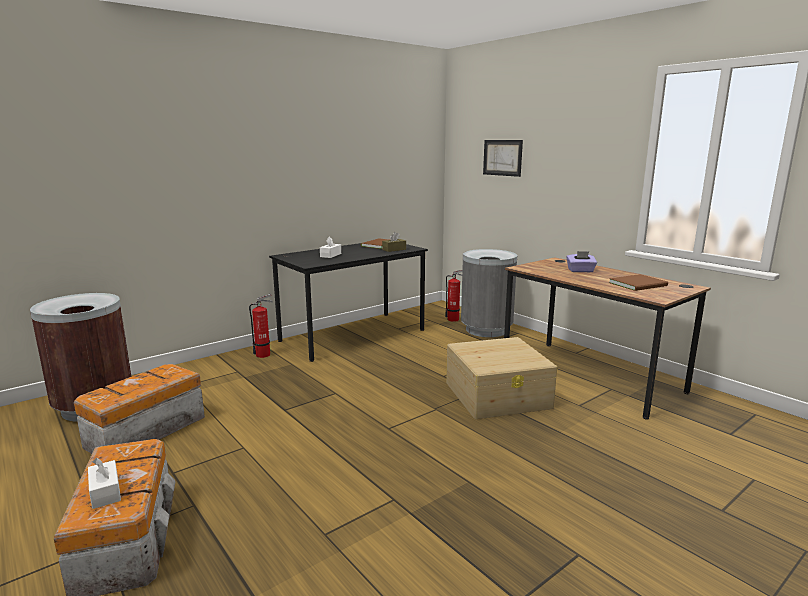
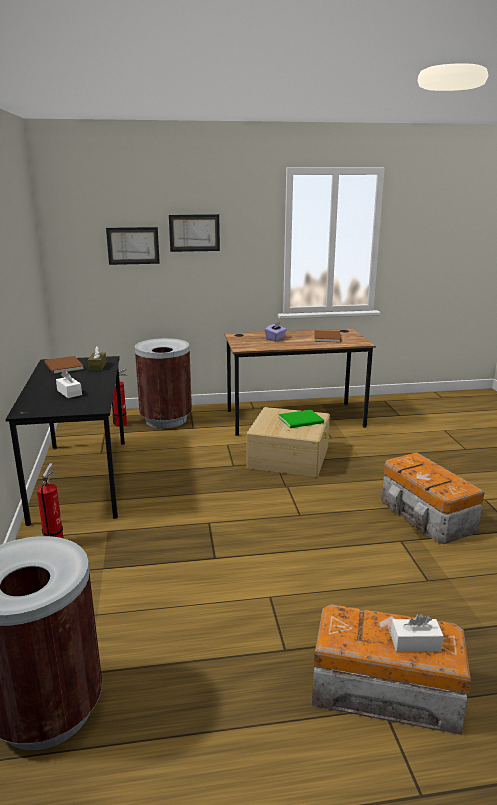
camera: 60 degrees left, 5 degrees up
(144, 432) = (173, 665): storage box -> storage box (426, 516)
(486, 330) = (166, 419): grey trash can -> brown trash can
(512, 357) = (302, 420): none -> green book
(553, 146) = (194, 233): none -> picture

